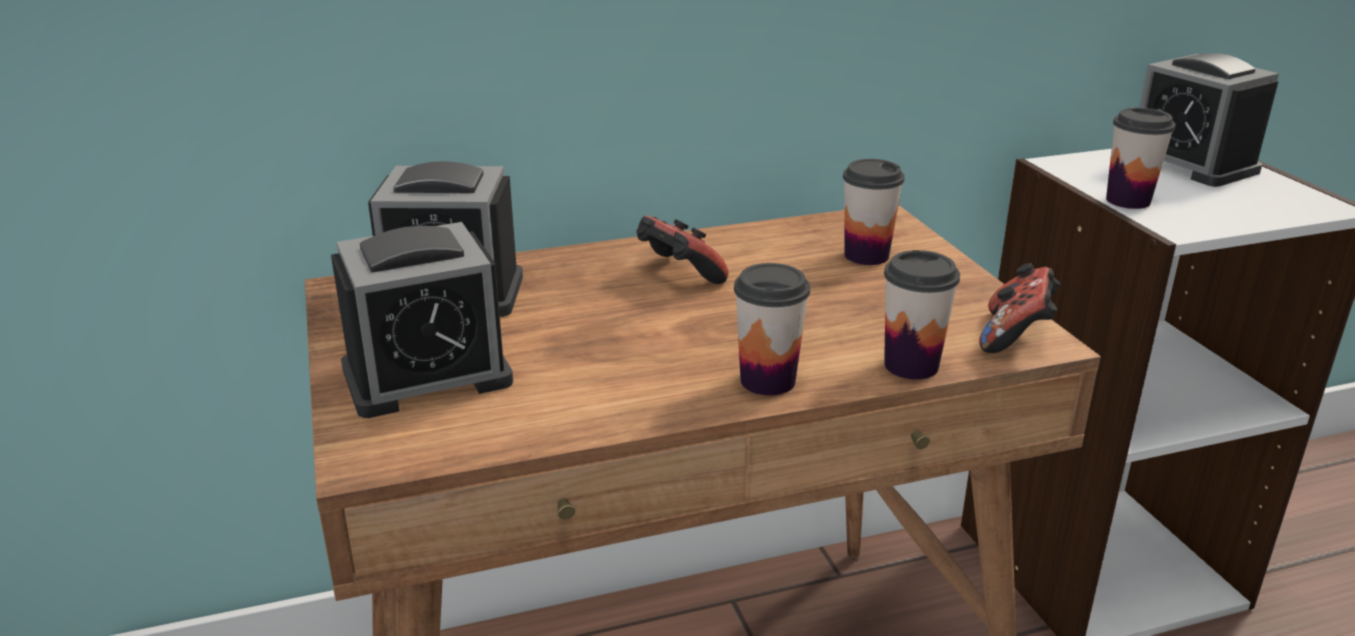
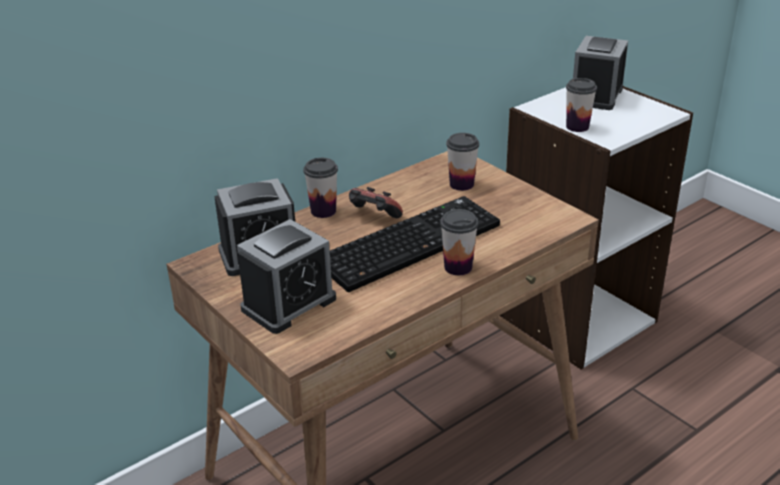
camera: 20 degrees left, 5 degrees up
(709, 324) = (409, 242): none -> keyboard
(911, 365) = (518, 244): cup -> cup (323, 211)
(1016, 337) = (557, 217): game controller -> none
(1190, 164) = (596, 96): alarm clock -> alarm clock turned 75 degrees clockwise

